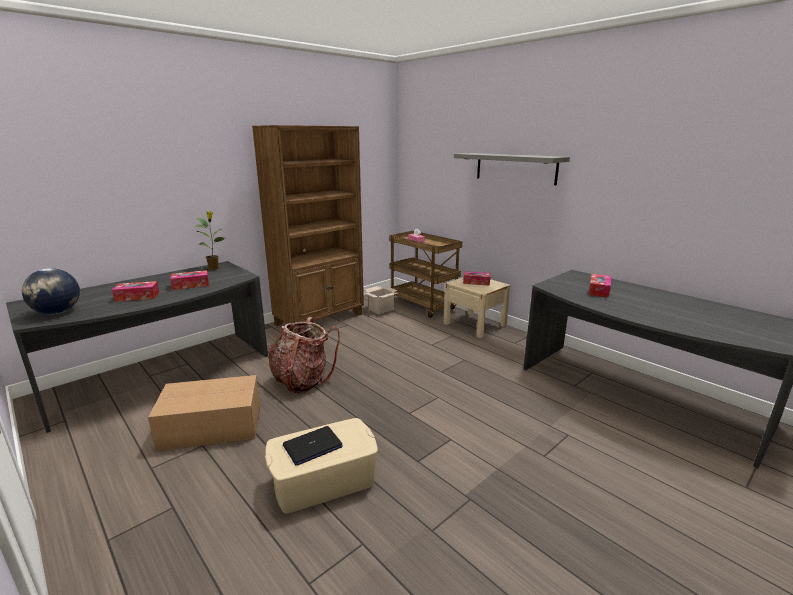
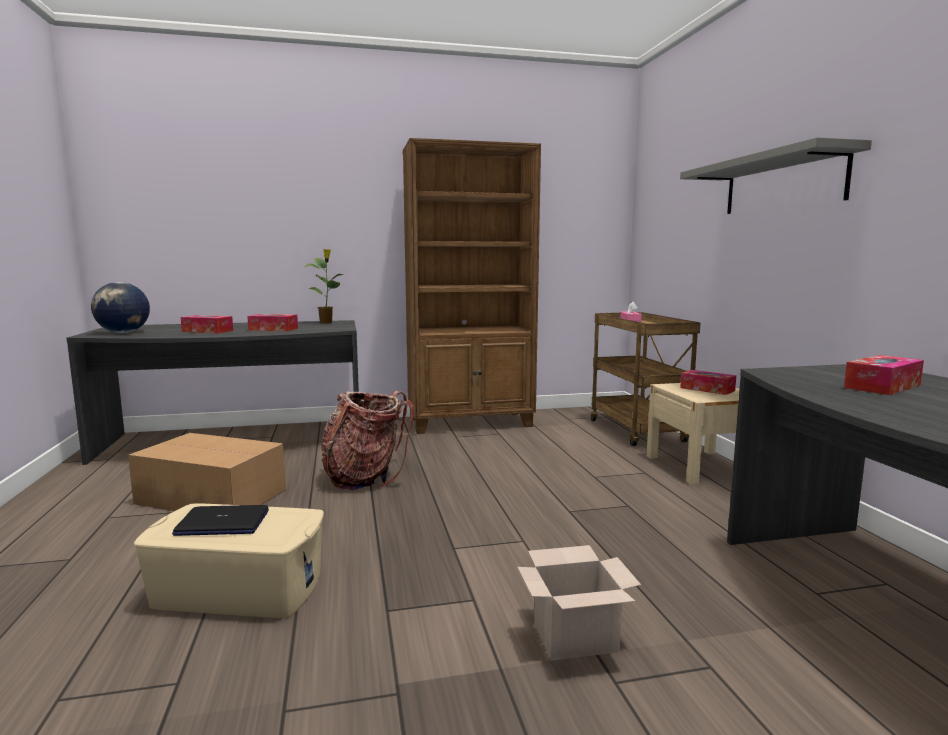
camera: 30 degrees right, 10 degrees down
(381, 309) = (568, 425): cardboard box -> cardboard box (576, 637)

